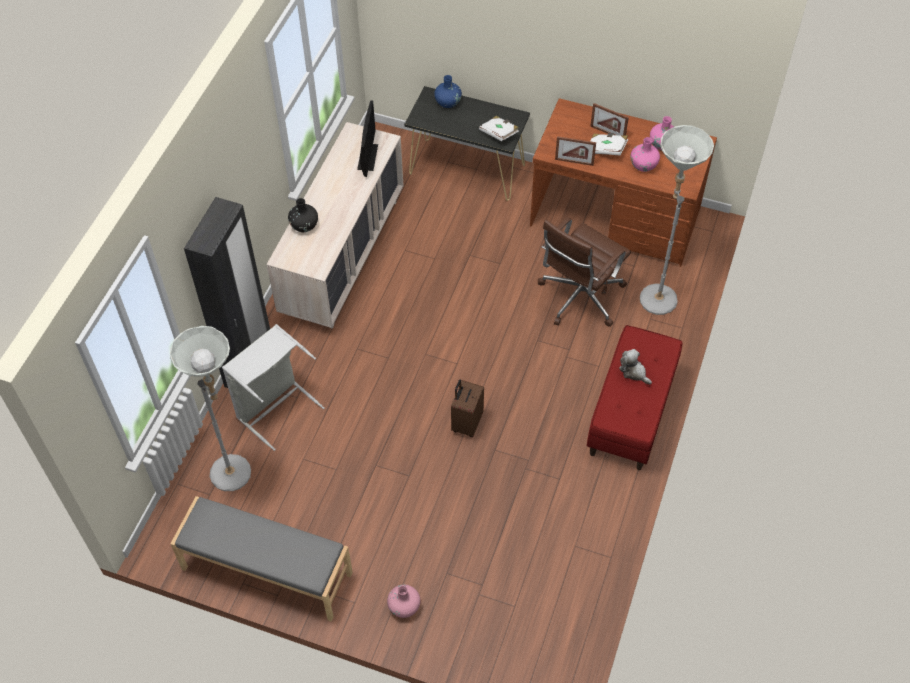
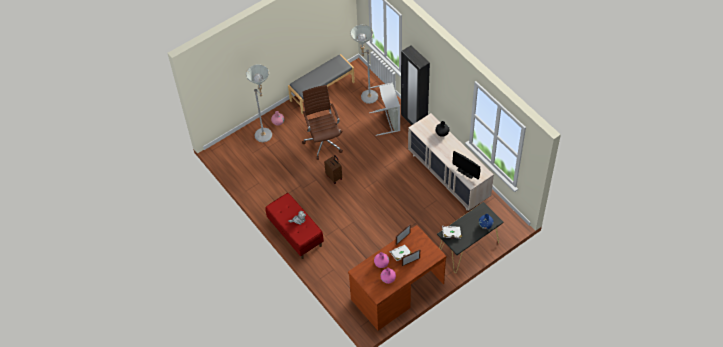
camera: 125 degrees right, 0 degrees up
(579, 297) = (363, 249): brown office chair -> brown office chair (323, 141)
(656, 293) = (344, 280): grey floor lamp -> grey floor lamp (267, 136)

